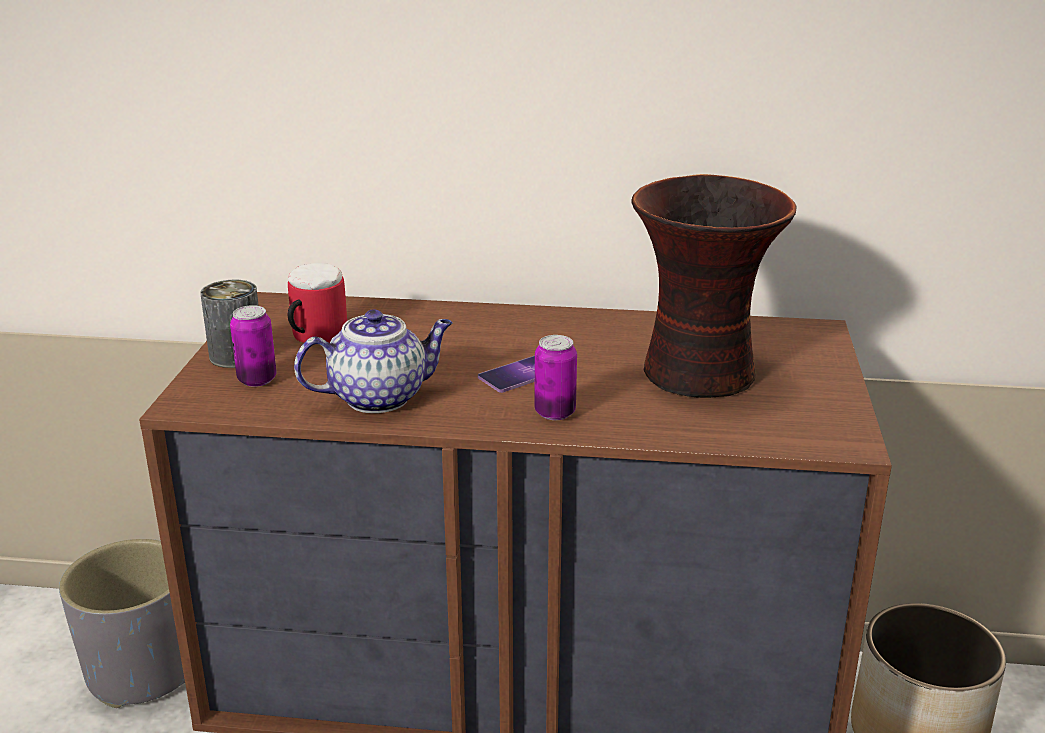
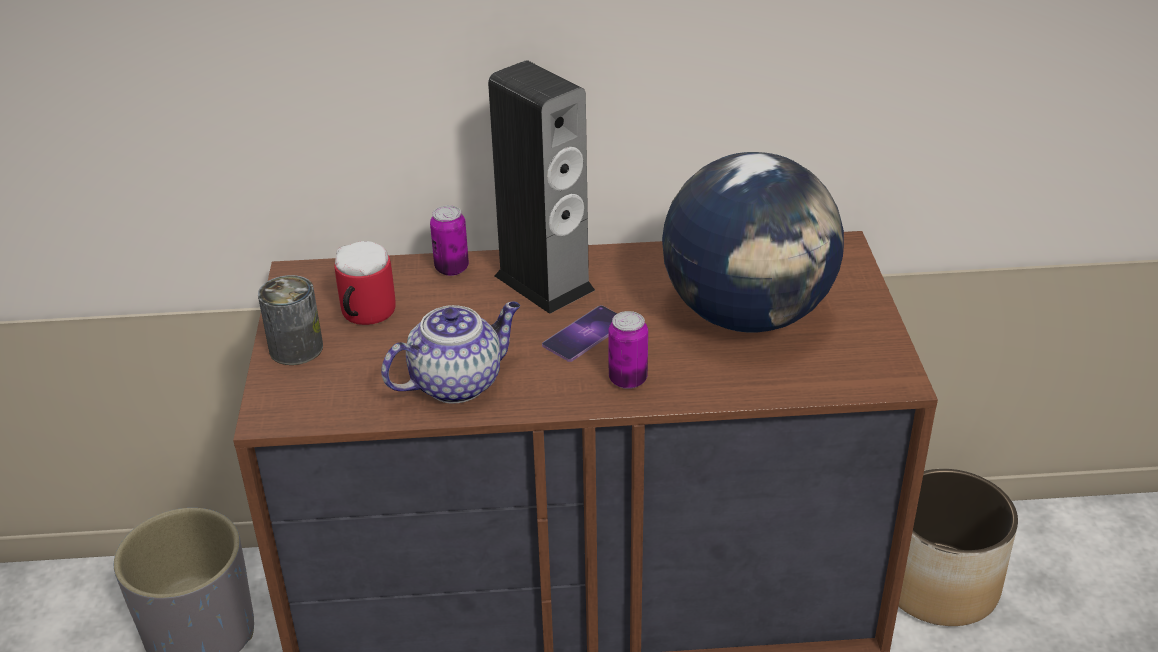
camera: 10 degrees left, 10 degrees up
(257, 380) = (329, 376): can -> can (451, 268)
(501, 330) = (544, 283): none -> speaker
(700, 375) = (747, 316): vase -> globe

